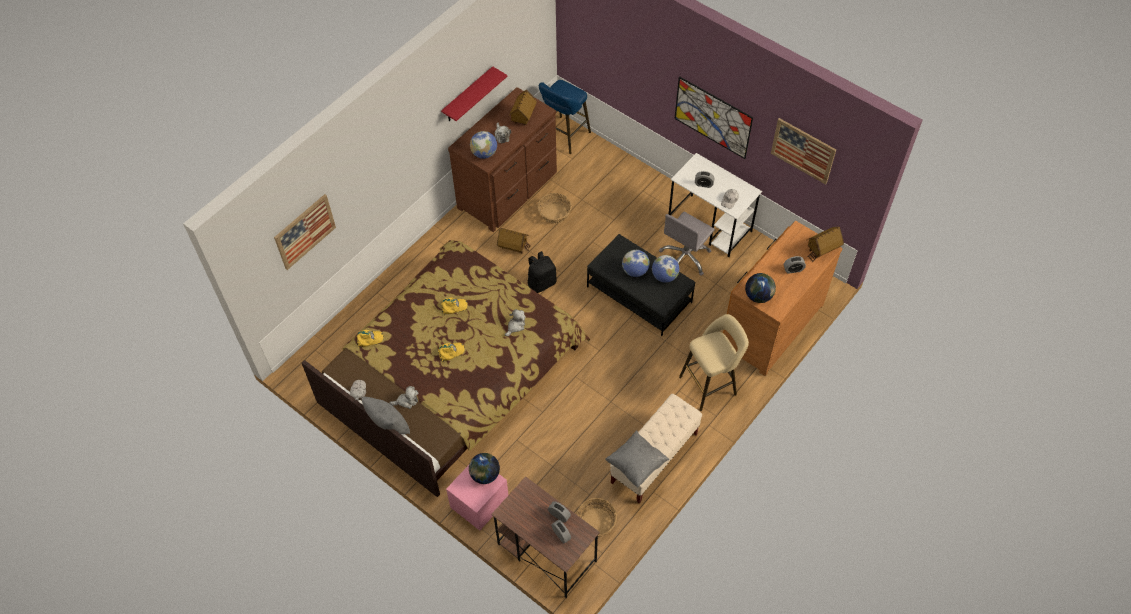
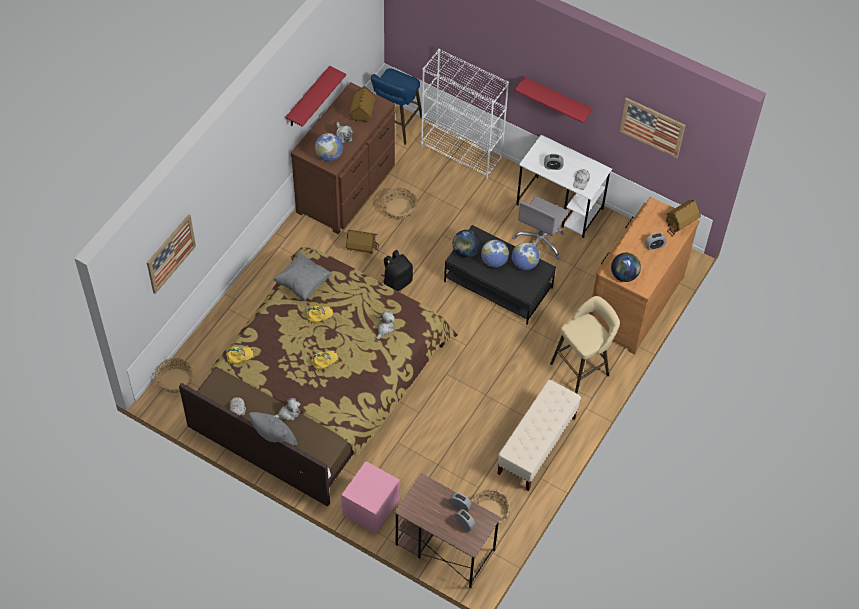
camera: 10 degrees left, 0 degrees up
(314, 356) = (175, 380): none -> basket
(485, 475) = (377, 477): globe -> globe (465, 251)
(622, 166) = (462, 152): none -> white bookcase
(636, 464) = (524, 451): grey pillow -> grey pillow (303, 283)
(712, 117) = (557, 99): picture -> red shelf

